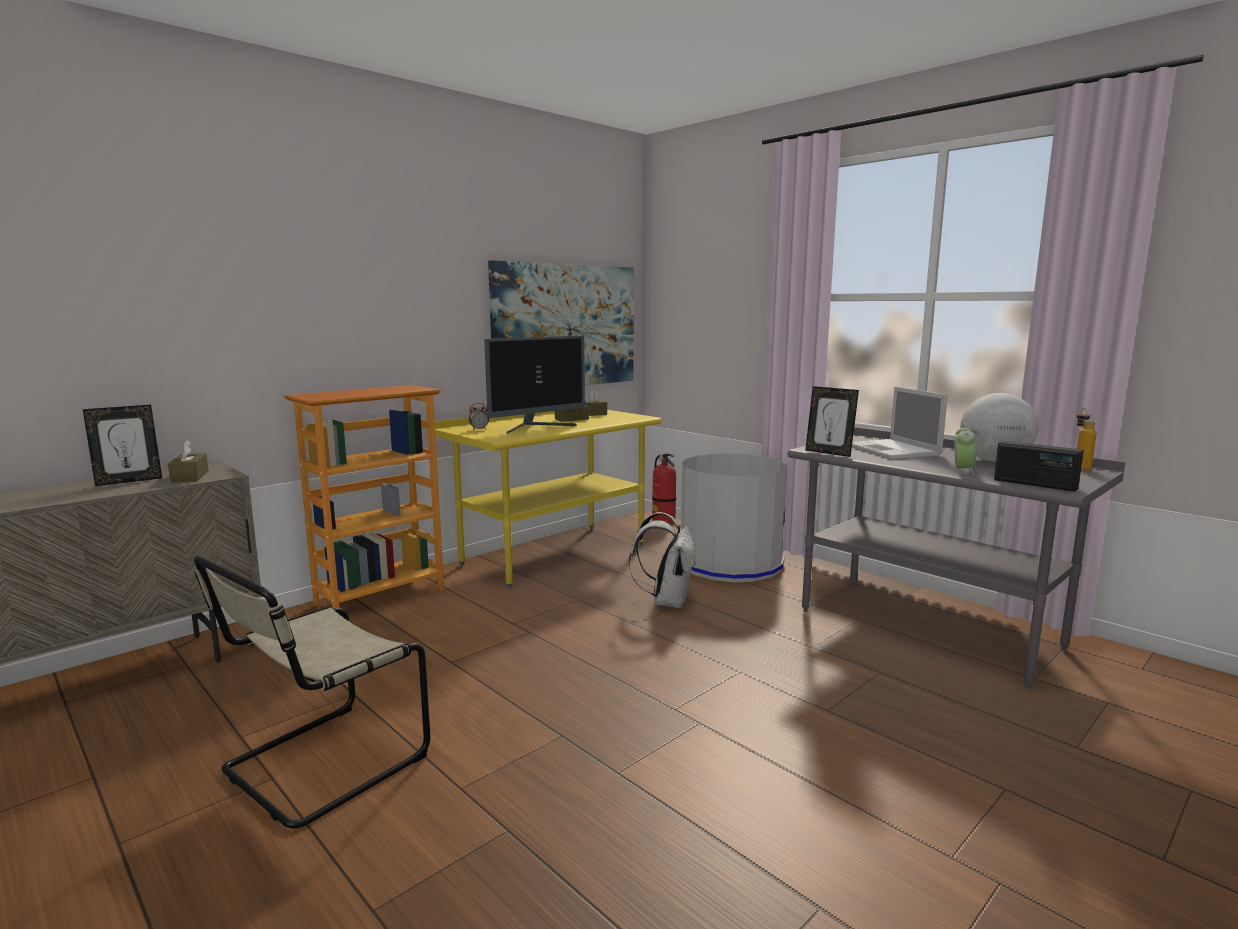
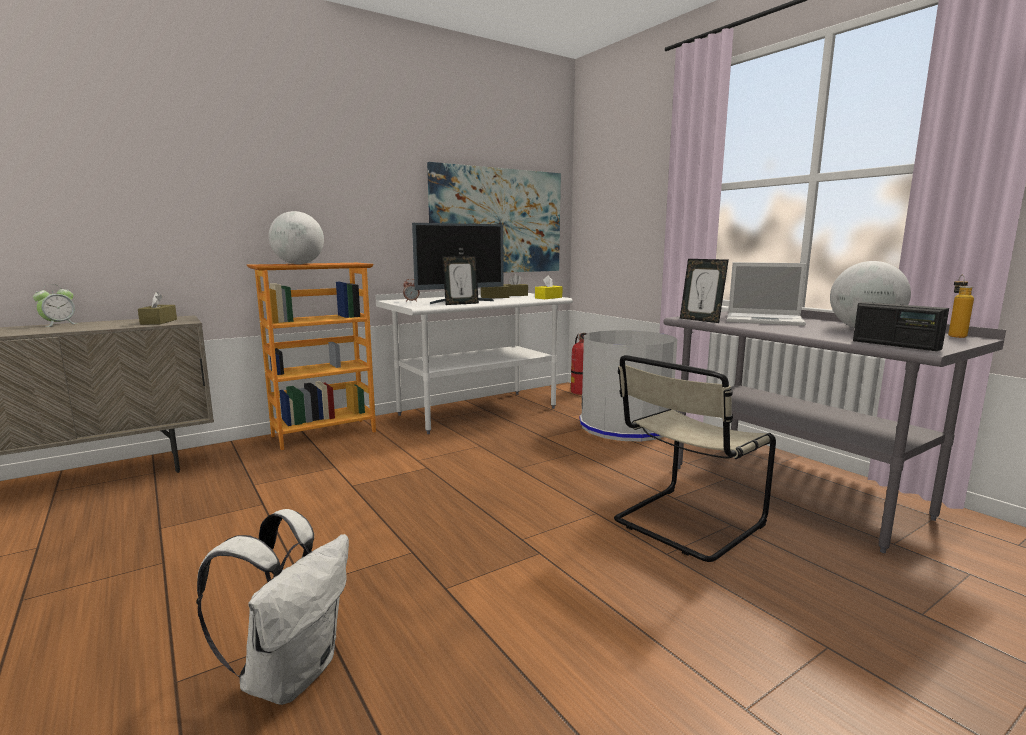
camera: 10 degrees right, 0 degrees up
(129, 481) = (112, 323): picture frame -> picture frame (461, 304)
(319, 766) = (204, 556): beige chair -> beige chair (685, 524)
(351, 393) = (299, 264): none -> globe
(554, 554) = (477, 411): yellow desk -> white desk
(634, 418) = (548, 298): none -> yellow tissue box
(667, 601) = (556, 452): white backpack -> white backpack (291, 673)
(893, 450) = (765, 320): laptop -> laptop turned 60 degrees counterclockwise
(962, 471) = (824, 334): alarm clock -> alarm clock (59, 324)

